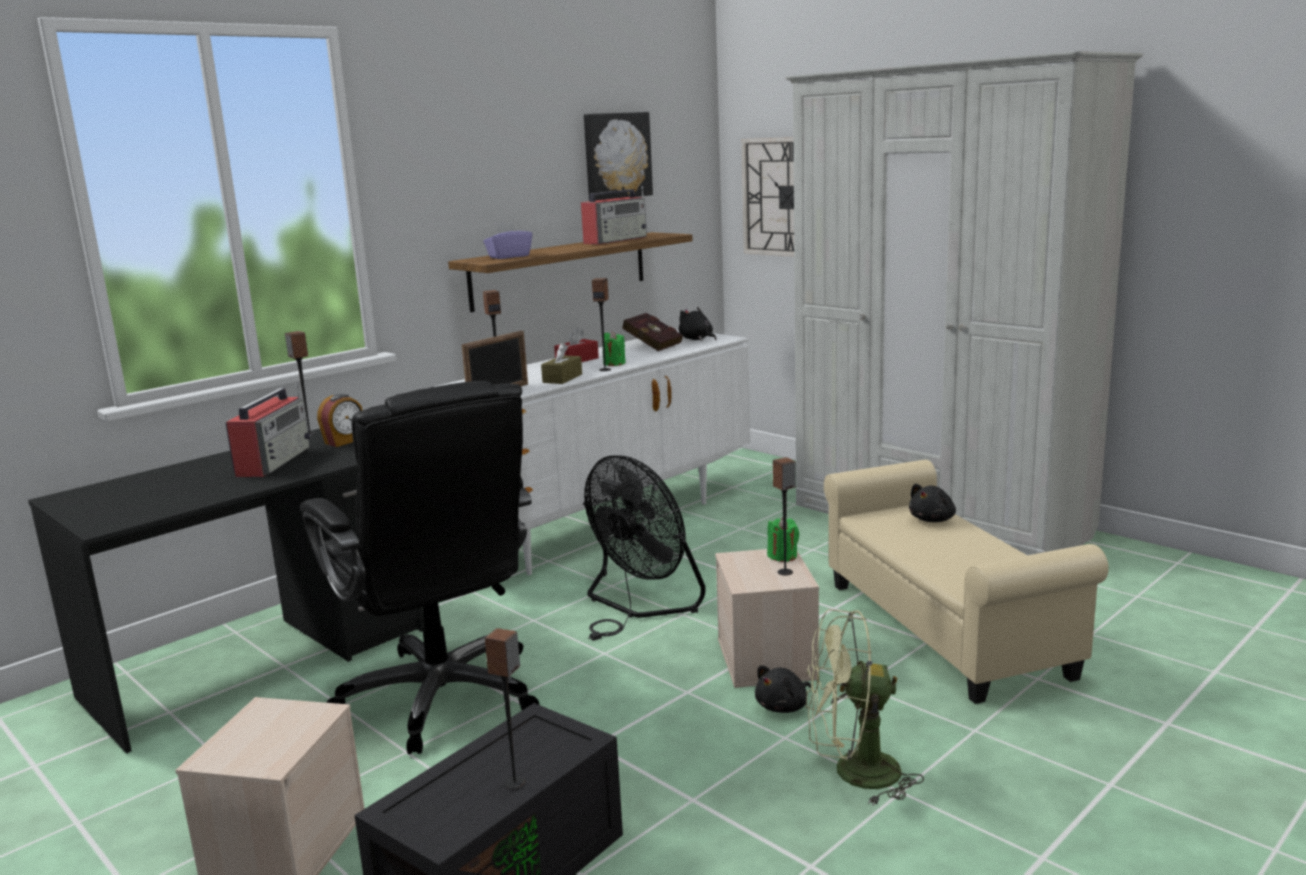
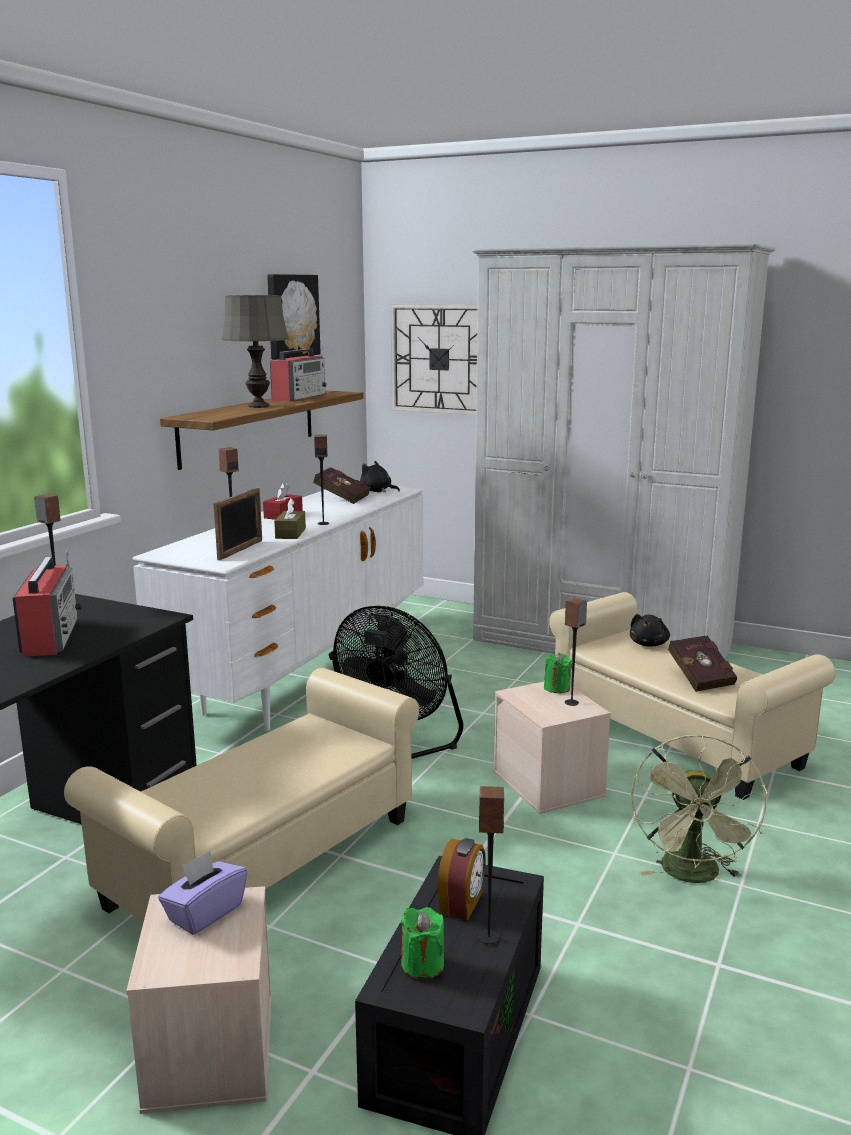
camera: 20 degrees left, 0 degrees up
(344, 441) = (109, 610): alarm clock -> alarm clock (462, 904)
(441, 694) = (264, 861): black office chair -> beige ottoman
(509, 256) = (220, 413): purple tissue box -> purple tissue box (205, 913)
(558, 249) = (258, 406): none -> grey table lamp
(614, 363) = (325, 517): green candle -> green candle (422, 964)
(783, 707) = (594, 825): black plush toy -> none
(853, 774) = (693, 876): green fan -> green fan turned 60 degrees counterclockwise
(958, 560) = (699, 678): none -> red book

